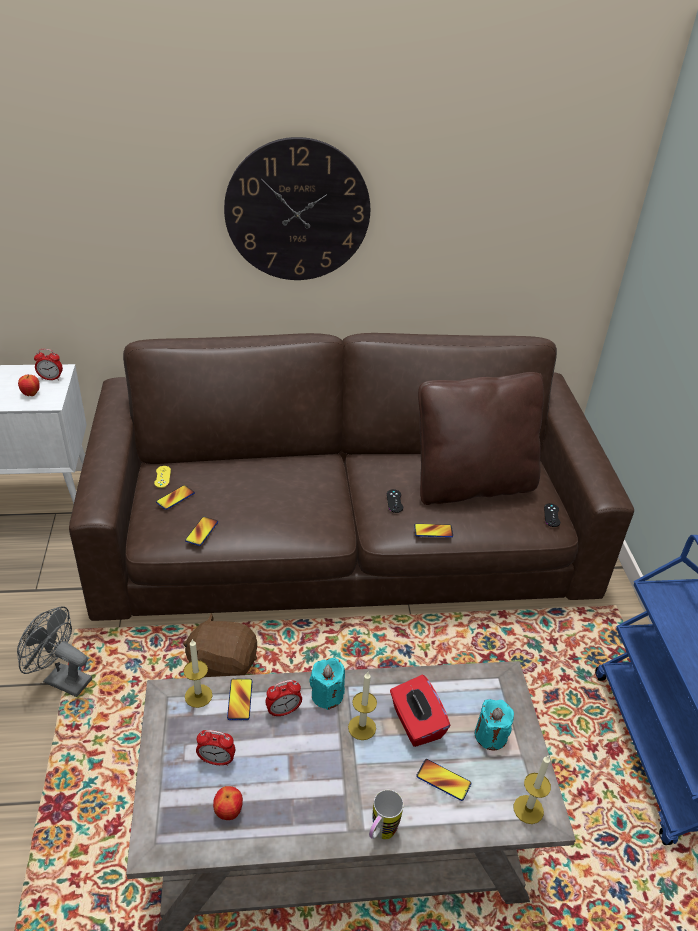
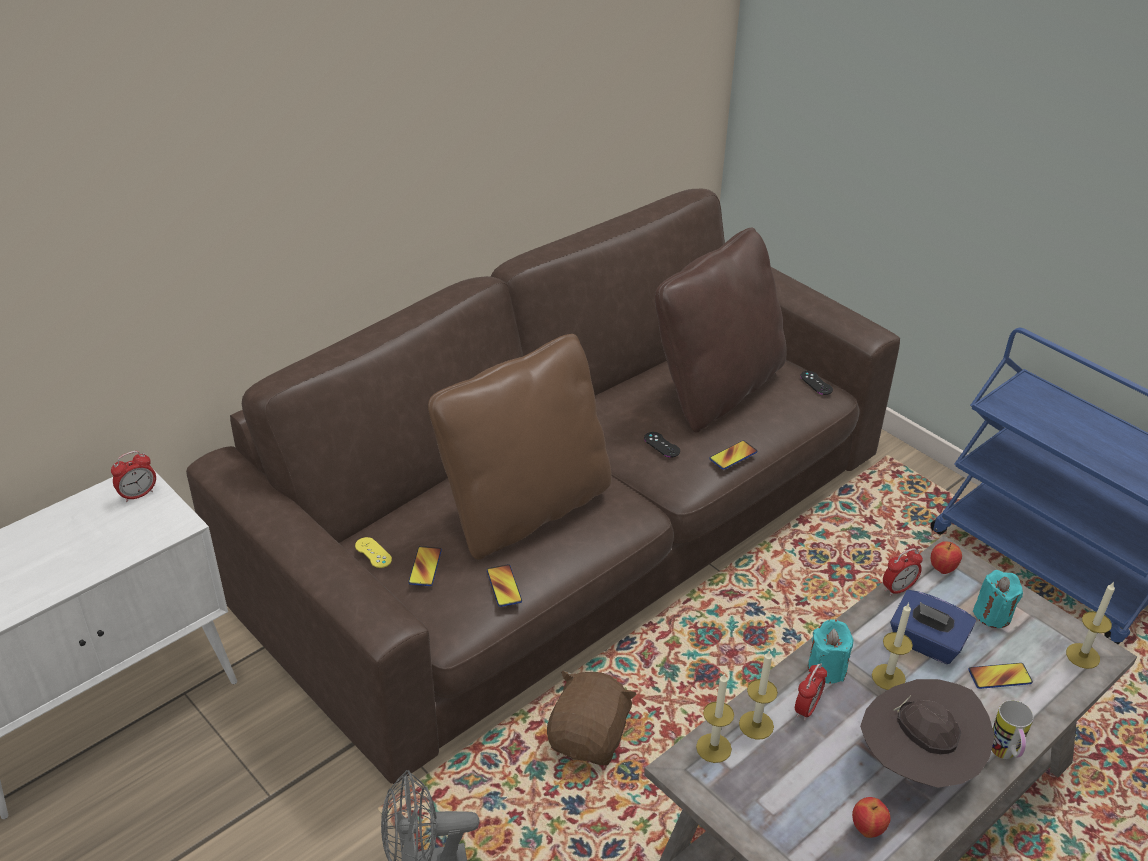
camera: 35 degrees left, 0 degrees up
(31, 394) = (138, 527): apple -> apple (942, 569)
(216, 760) = (802, 793): alarm clock -> alarm clock (898, 589)
(222, 664) = (589, 738): brown plush toy -> brown plush toy turned 135 degrees clockwise
(240, 699) = (756, 725): phone -> candle
(266, 495) = (525, 509): none -> brown pillow
(297, 211) = (404, 129): wall clock -> none
(312, 796) = (917, 764): none -> brown hat
(416, 723) = (926, 643): red tissue box -> blue tissue box

